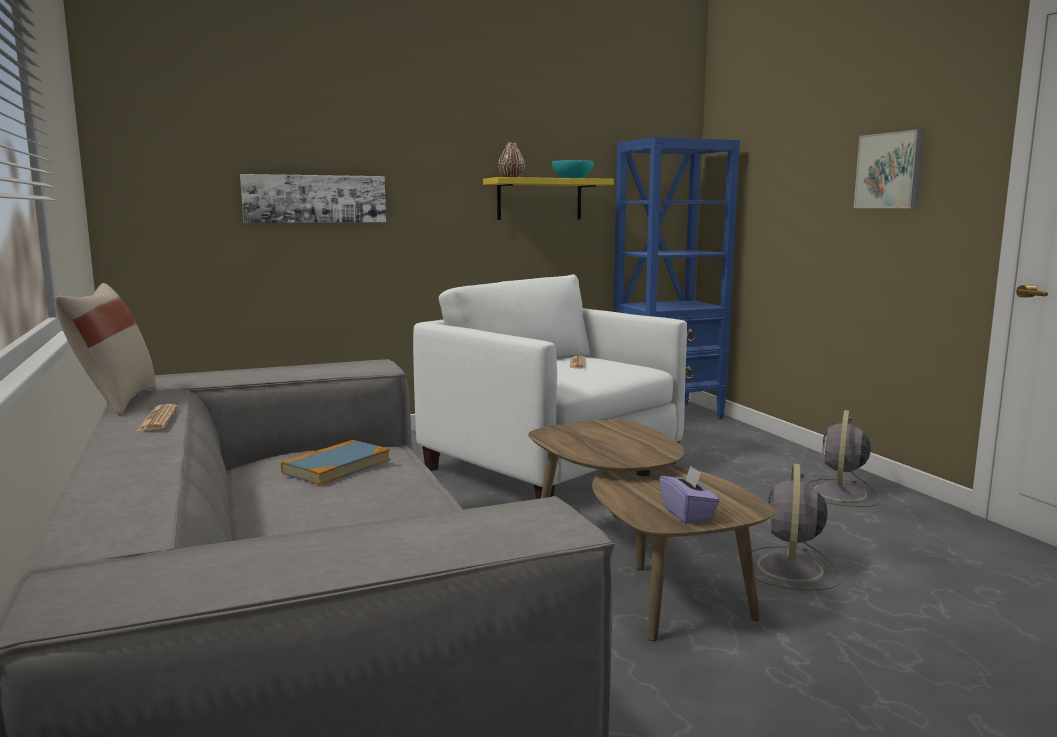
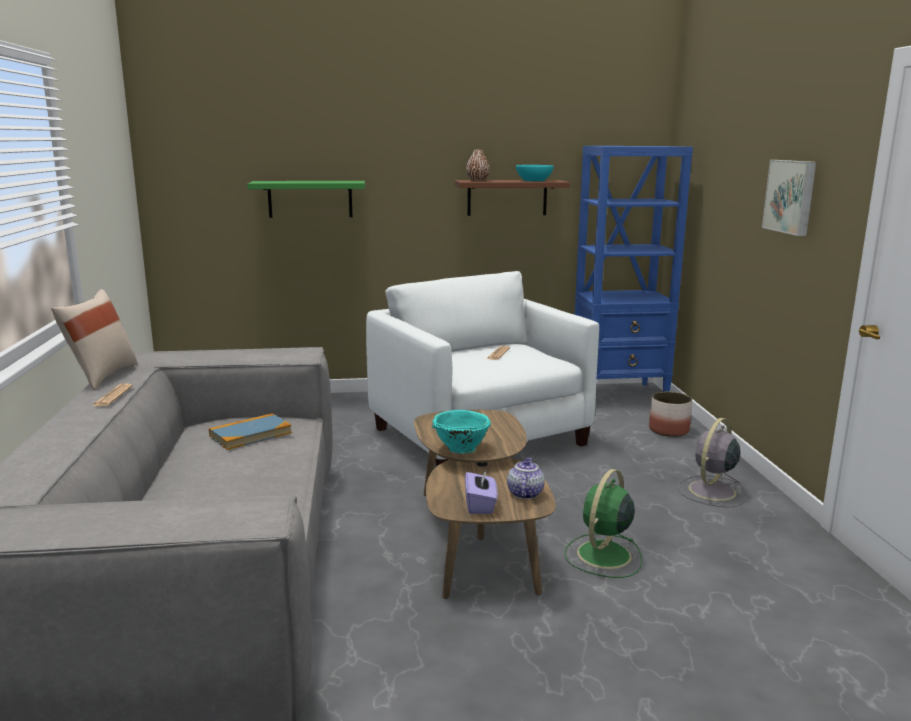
camera: 15 degrees right, 5 degrees up
(315, 199) = (310, 199): picture -> green shelf
(539, 199) = (507, 197): yellow shelf -> brown shelf
(615, 457) = (460, 448): none -> turquoise bowl
(724, 497) = (524, 493): none -> teapot
(746, 442) = (669, 430): none -> planter
(789, 569) = (603, 556): grey fan -> green fan

